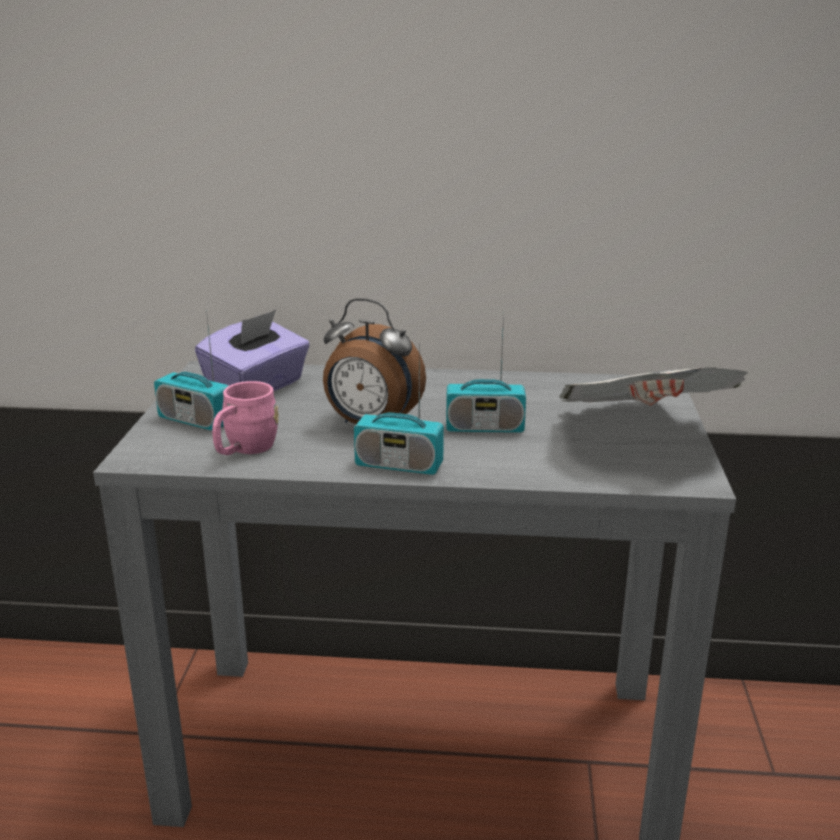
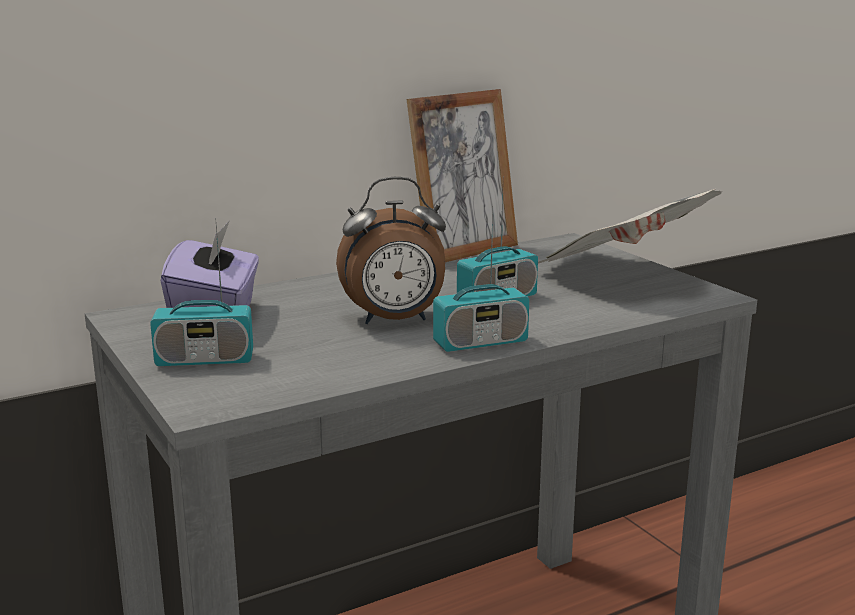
camera: 35 degrees left, 5 degrees down
(244, 450) = (310, 369): pink mug -> none
(539, 373) = (464, 252): none -> picture frame

